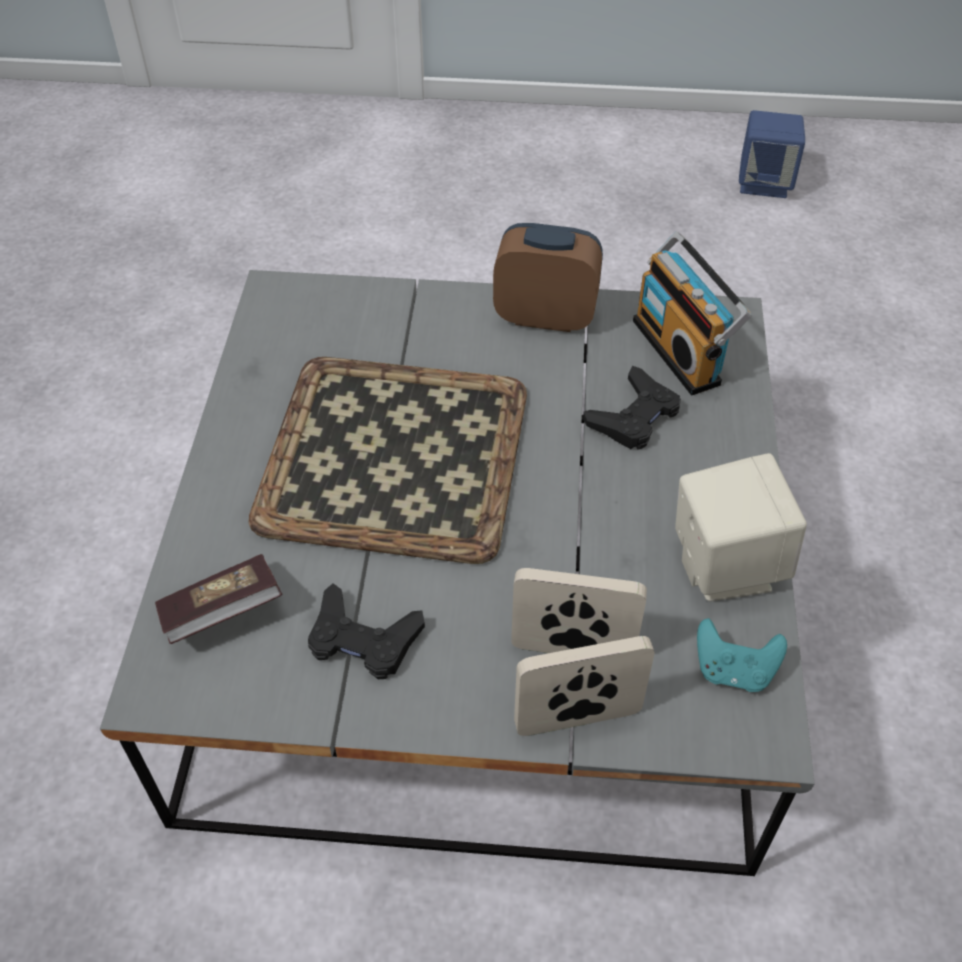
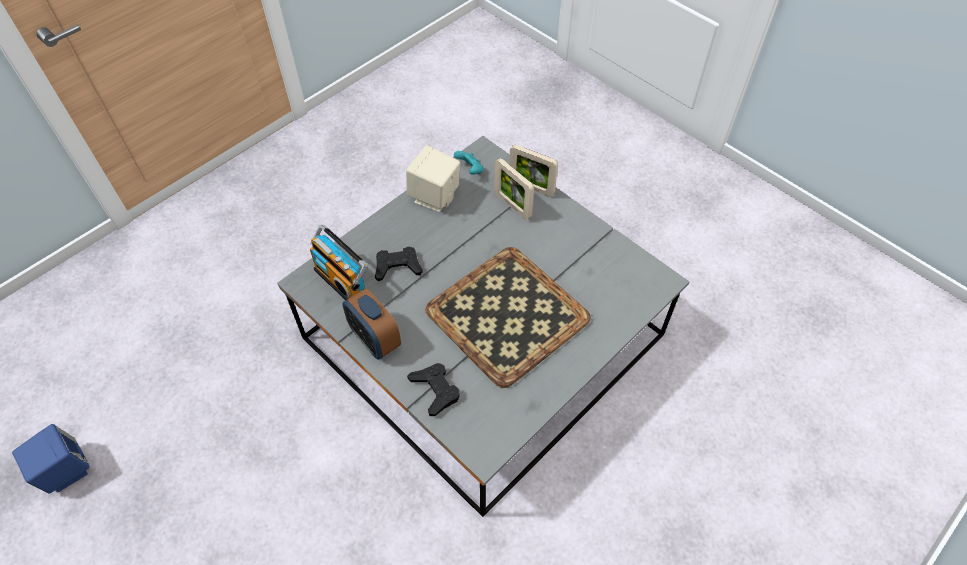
camera: 140 degrees left, 5 degrees up
(222, 612) = (622, 294): book -> none
(363, 639) = (578, 252): black game controller -> black game controller (435, 390)
(681, 351) = (343, 281): radio -> radio turned 120 degrees clockwise

